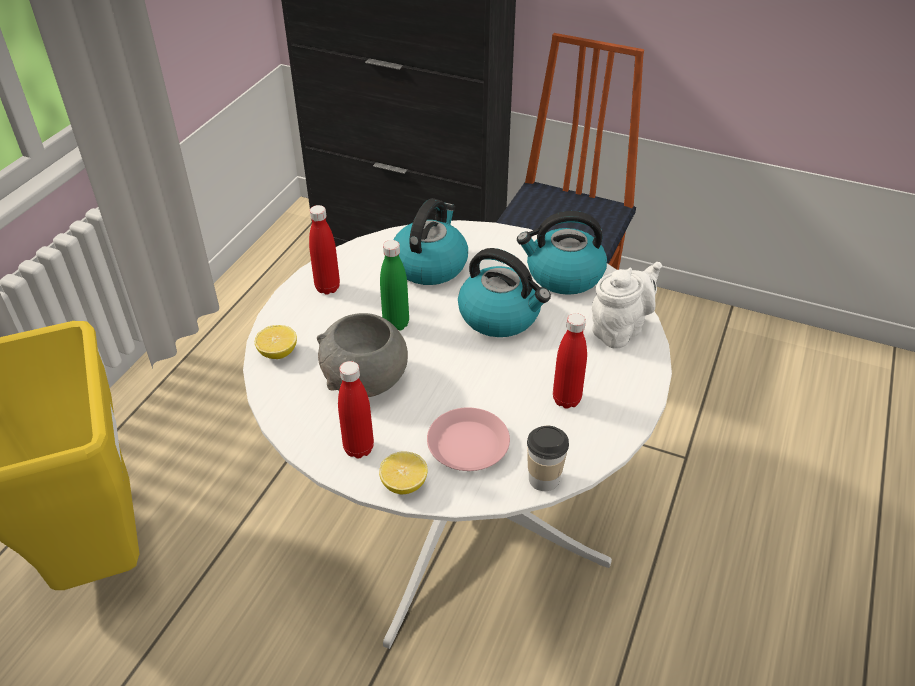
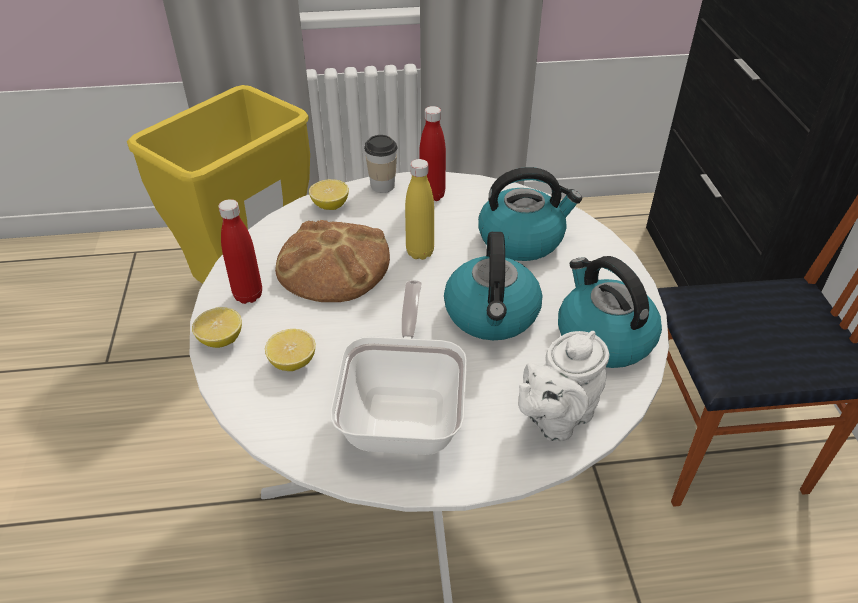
camera: 60 degrees right, 0 degrees up
(366, 380) = (334, 265): grey bowl -> bread
(396, 324) = (420, 252): green bottle -> yellow bottle
(468, 445) = (293, 362): pink plate -> lemon
(544, 479) = (279, 435): cup -> cup (382, 185)
(566, 400) = (405, 412): red bottle -> frying pan
(620, 329) = (556, 418): white teapot -> white teapot turned 120 degrees clockwise

